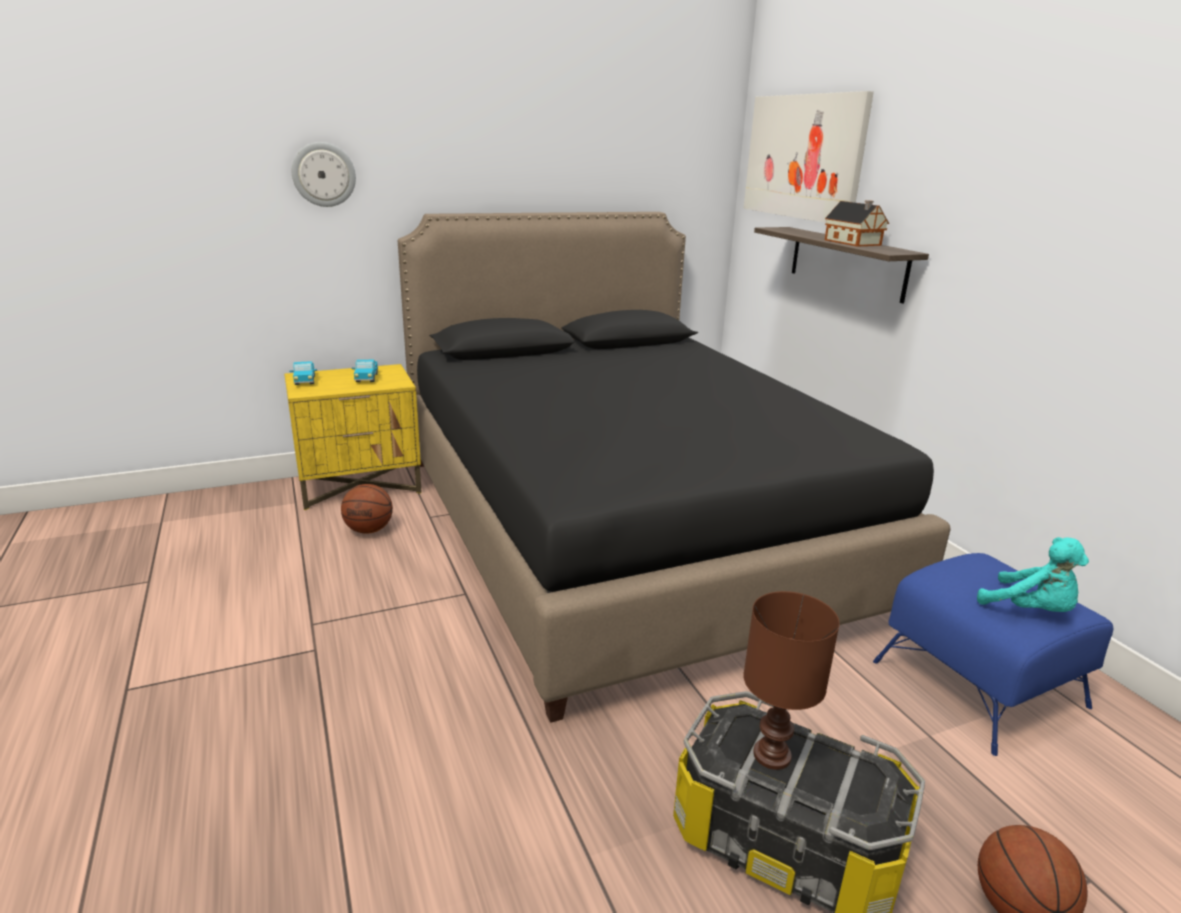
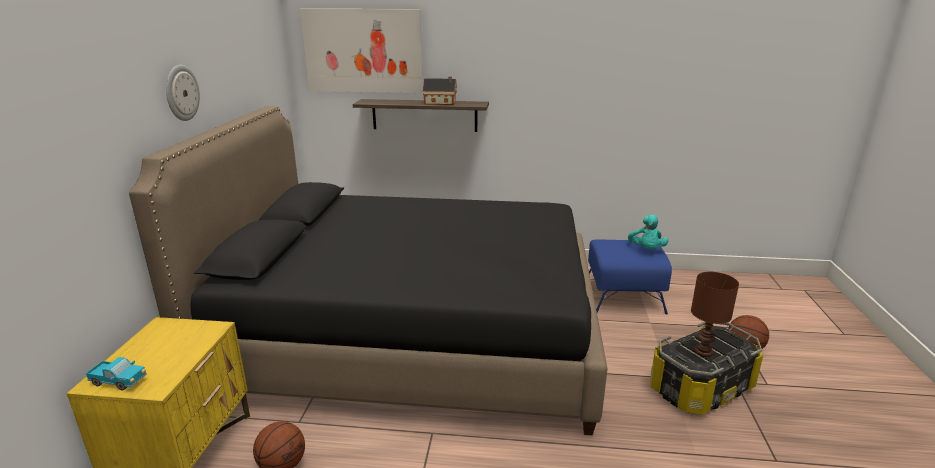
camera: 60 degrees left, 0 degrees up
(324, 174) = (50, 145): wall clock -> wall clock (181, 93)
(366, 378) = (171, 343): toy truck -> none
(1030, 610) = (646, 250): turquoise plush toy -> turquoise plush toy turned 105 degrees clockwise

